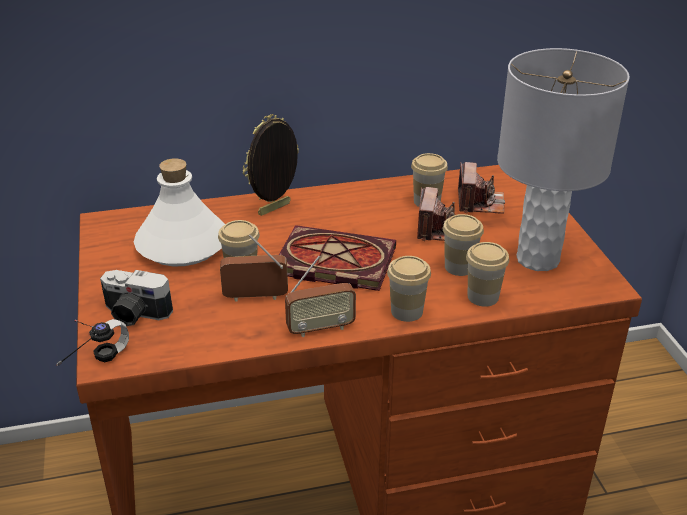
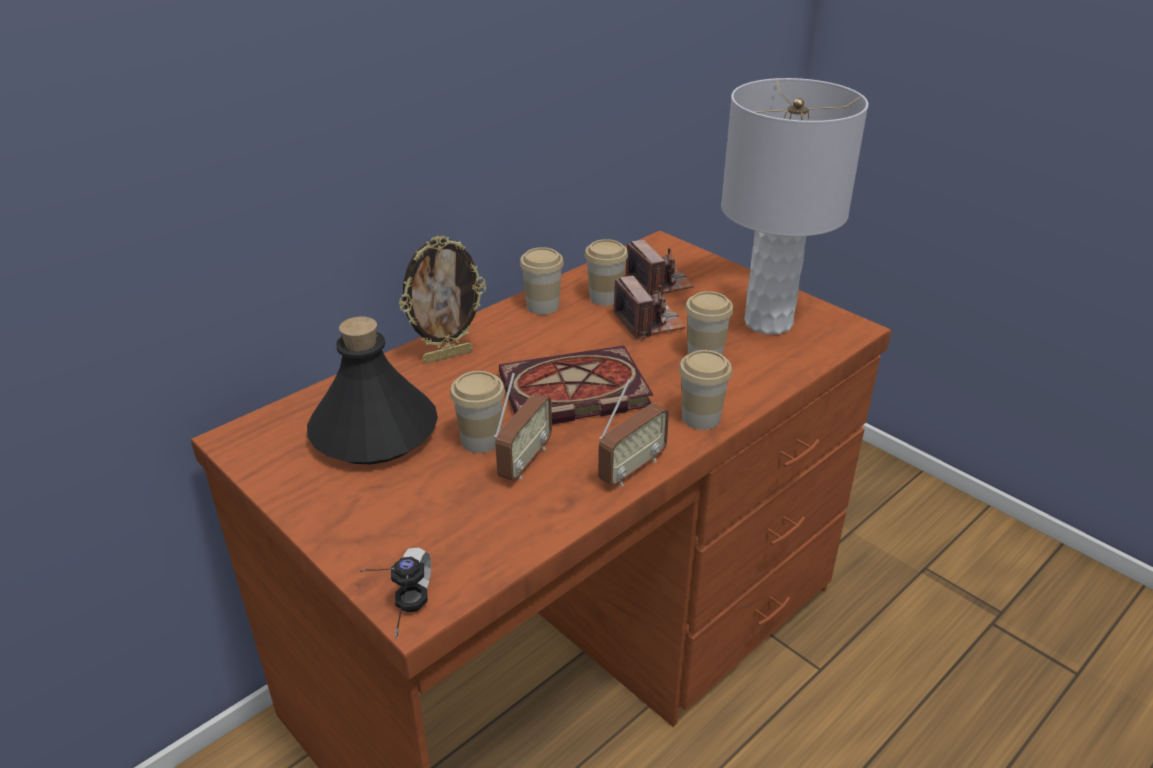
camera: 30 degrees left, 0 degrees up
(135, 314) = (396, 537): camera -> none
(183, 245) = (375, 432): white bottle -> black bottle
(255, 297) = (524, 461): radio -> radio turned 150 degrees clockwise
(275, 210) = (447, 356): picture frame -> picture frame turned 135 degrees counterclockwise
(483, 296) = (757, 376): cup -> cup (542, 306)

